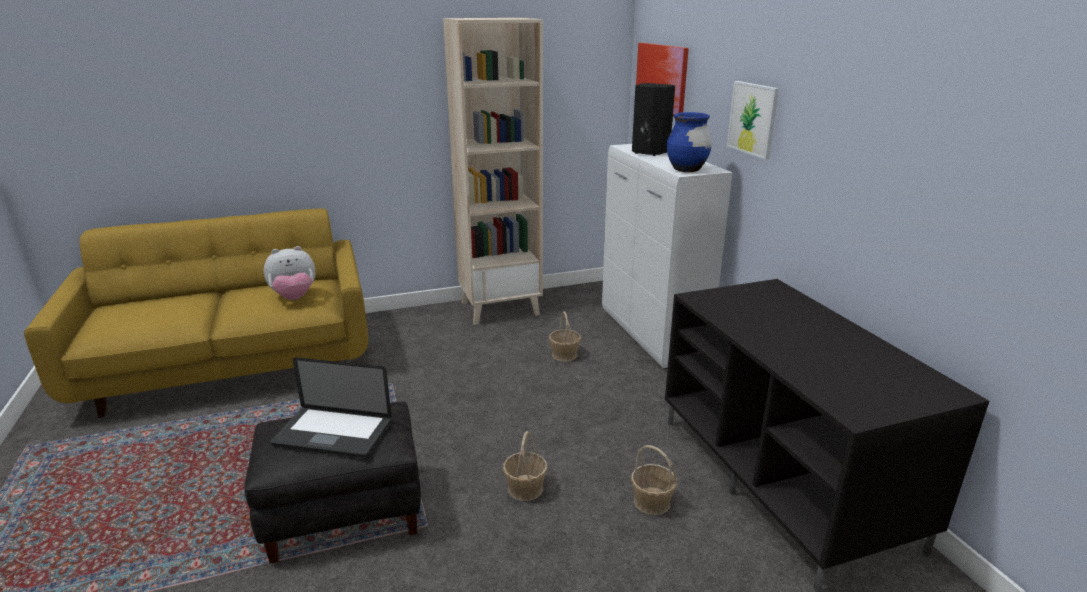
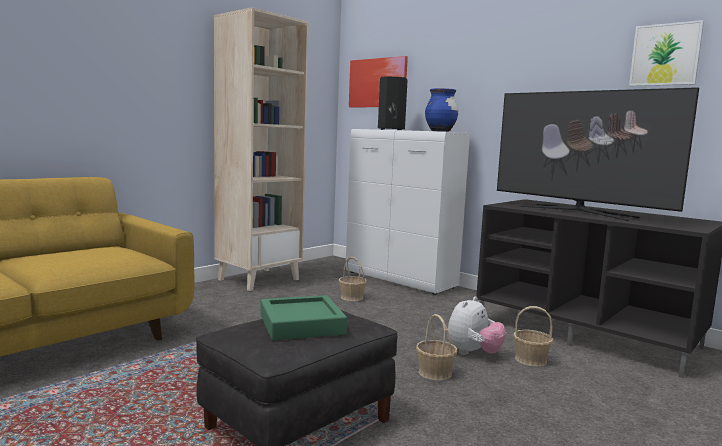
camera: 30 degrees left, 15 degrees down
(294, 298) = (106, 254): plush toy -> plush toy (473, 353)
(333, 434) = (301, 324): laptop -> green tray
(753, 119) = (482, 93): picture -> picture (665, 54)
(777, 332) = (577, 212): none -> television

